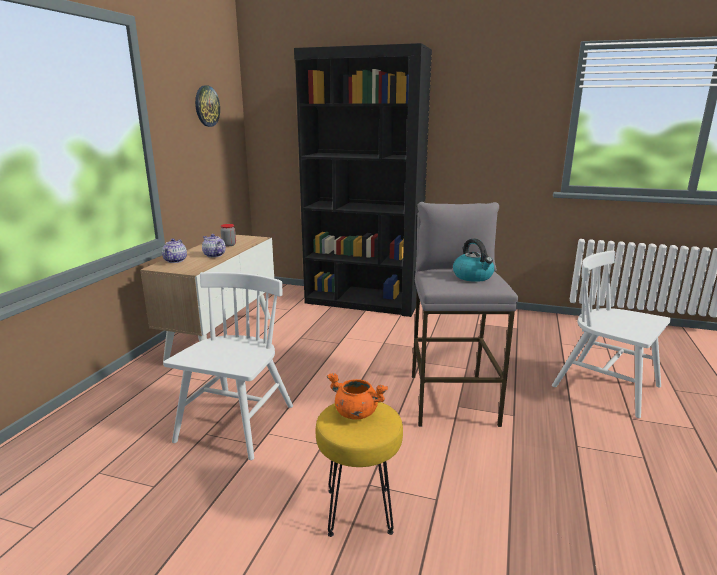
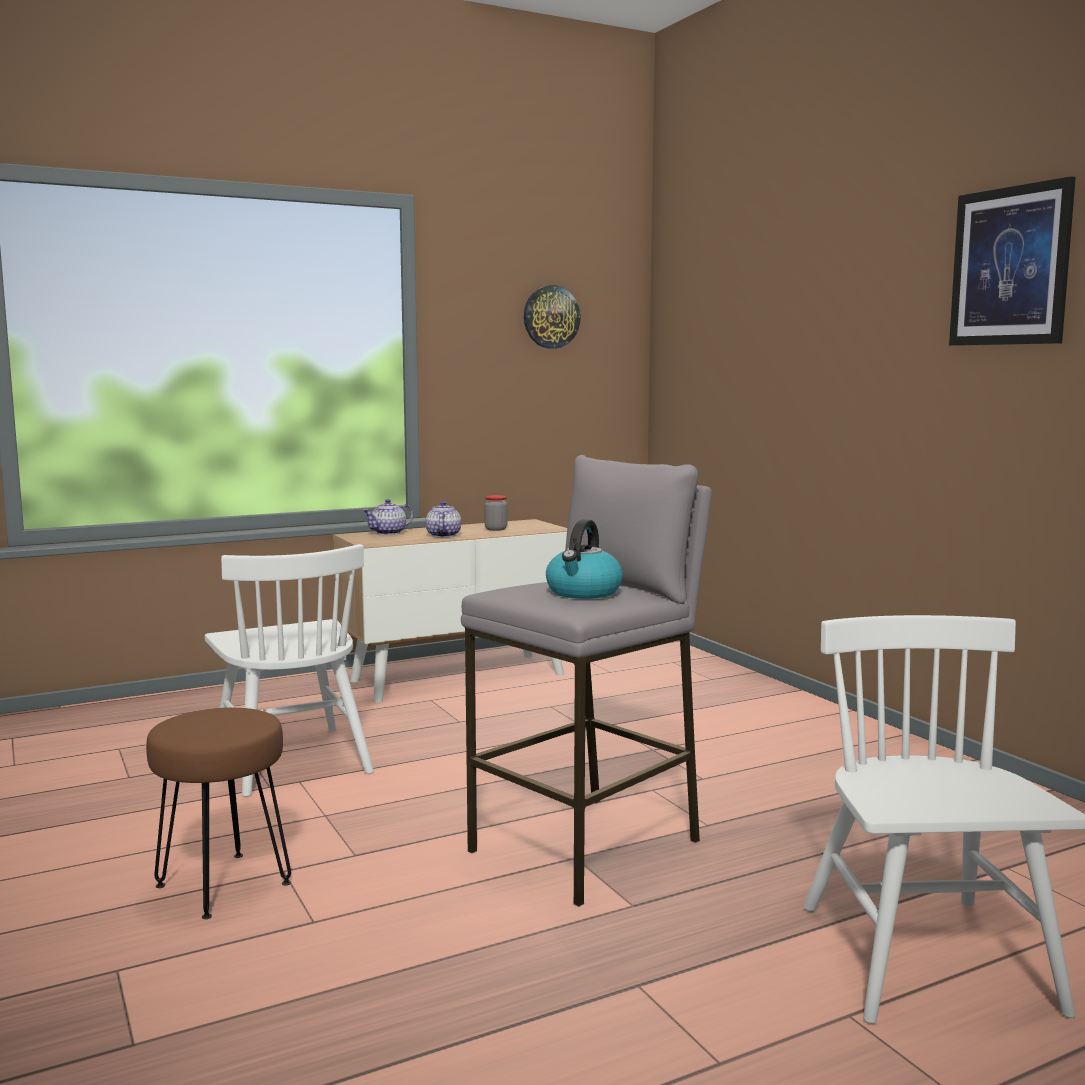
camera: 45 degrees right, 10 degrees down
(236, 424) = (291, 761): white chair -> white chair turned 90 degrees clockwise
(355, 413) = (224, 719): orange cooking pot -> none
(358, 510) = (224, 883): yellow stool -> brown stool
(363, 301) = (749, 692): black bookcase -> none
(499, 93) = (1010, 266): none -> picture

